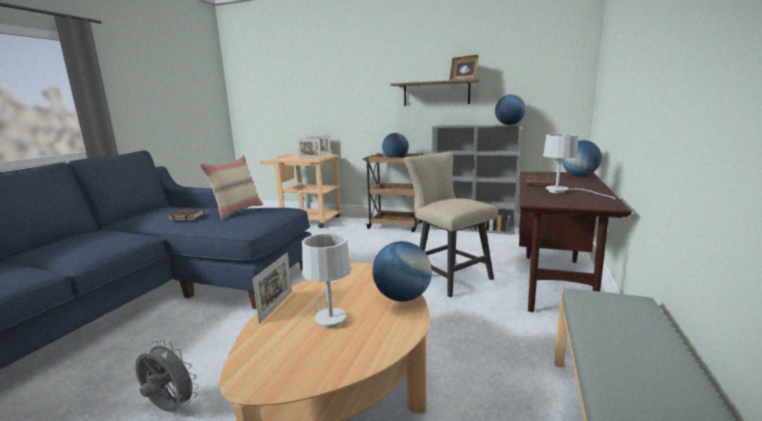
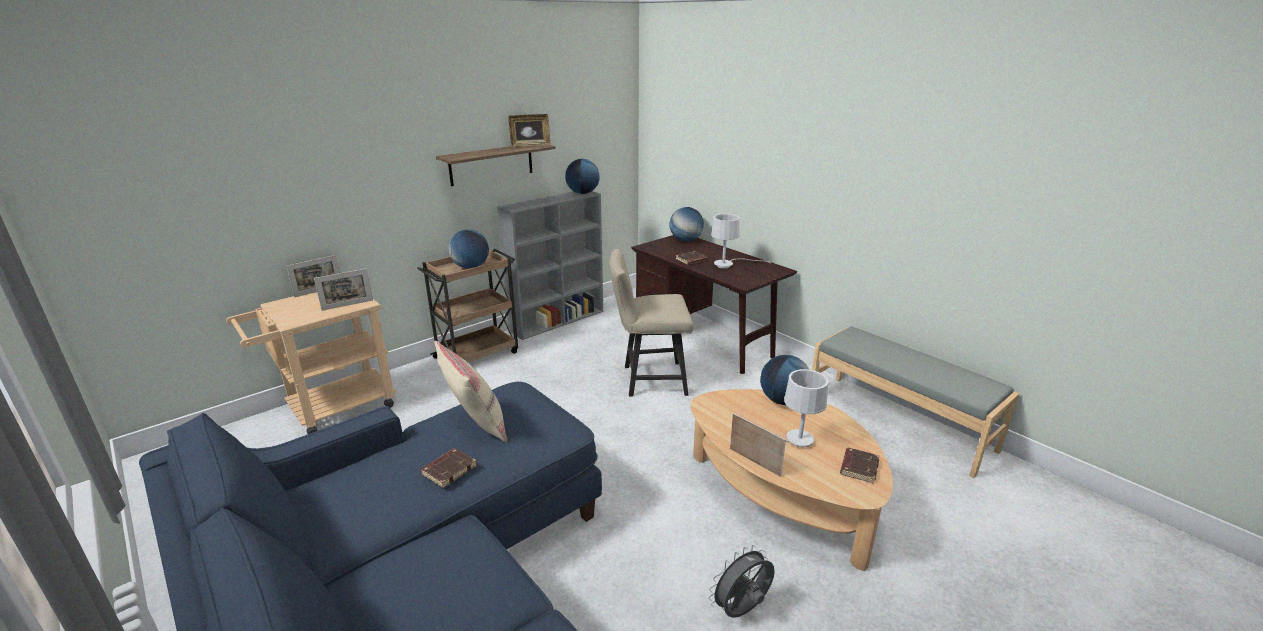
camera: 60 degrees left, 10 degrees up
(304, 367) = (858, 467): none -> brown book

